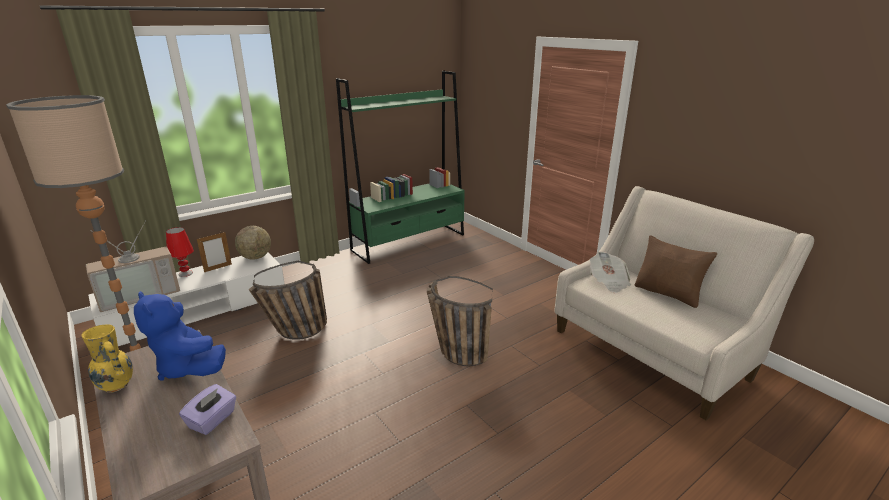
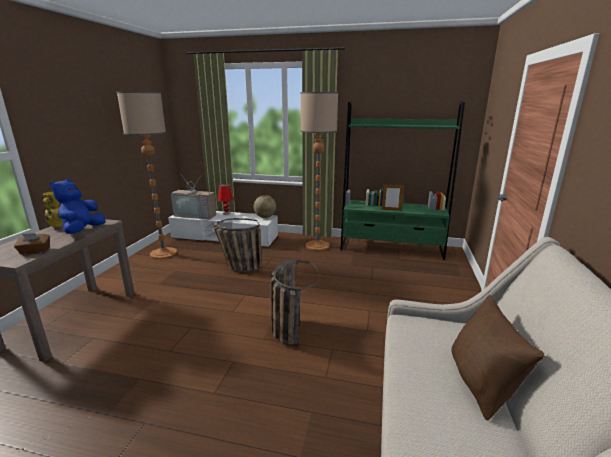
camera: 50 degrees right, 5 degrees down
(212, 420) = (35, 251): purple tissue box -> brown tissue box
(218, 268) = (241, 215): picture frame -> picture frame (391, 210)
(336, 269) = (317, 245): none -> floor lamp
(608, 282) = (431, 333): newspaper -> none

